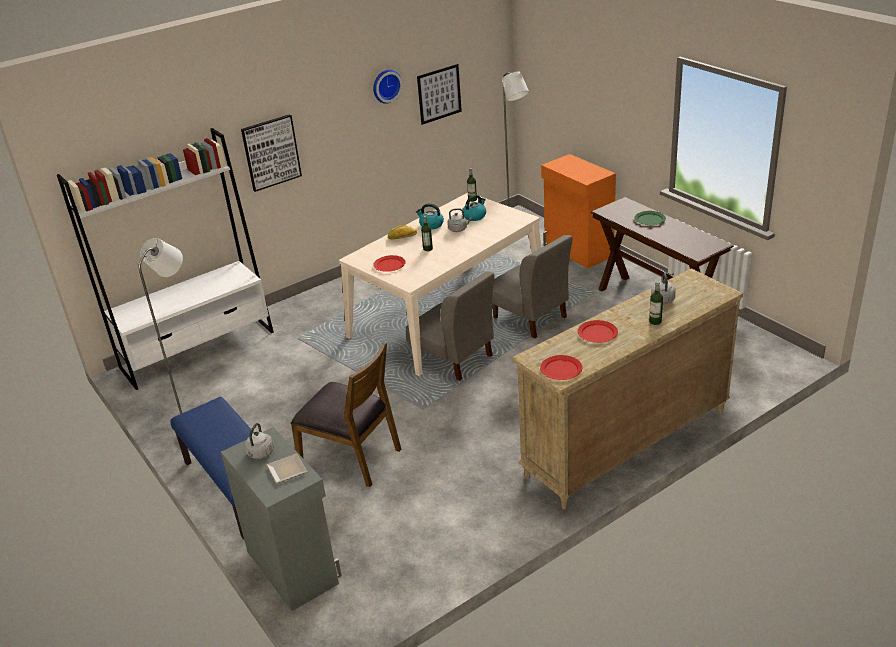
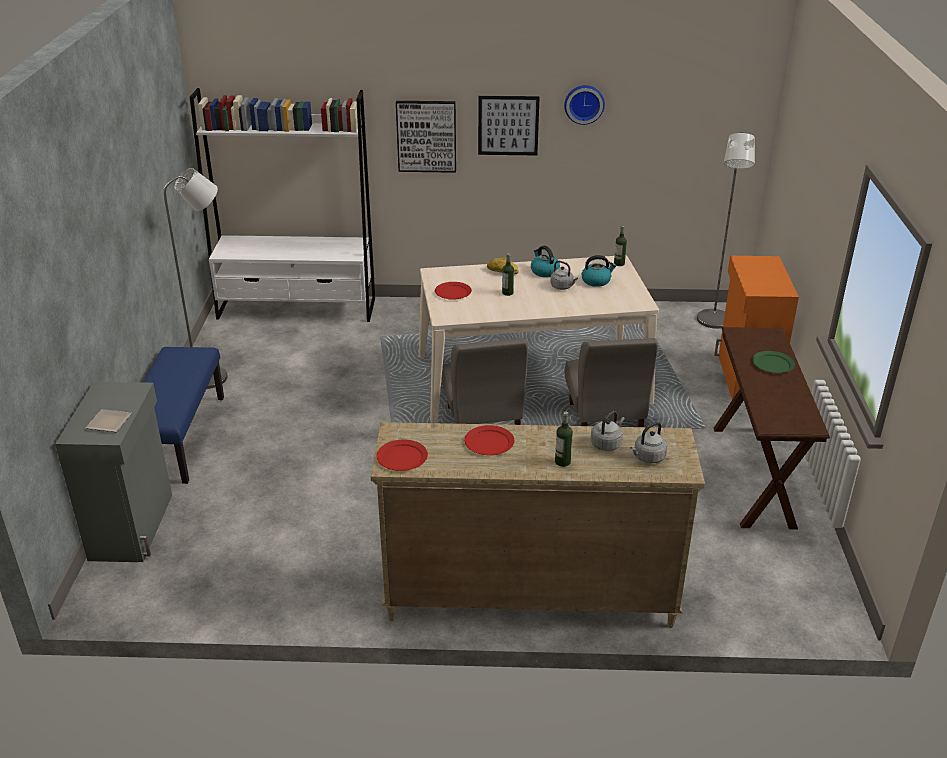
camera: 35 degrees right, 0 degrees up
(260, 454) = (113, 399): grey kettle -> grey kettle (648, 457)
(351, 456) = (288, 462): brown chair -> none
(439, 94) = (656, 133): picture -> picture (508, 125)

